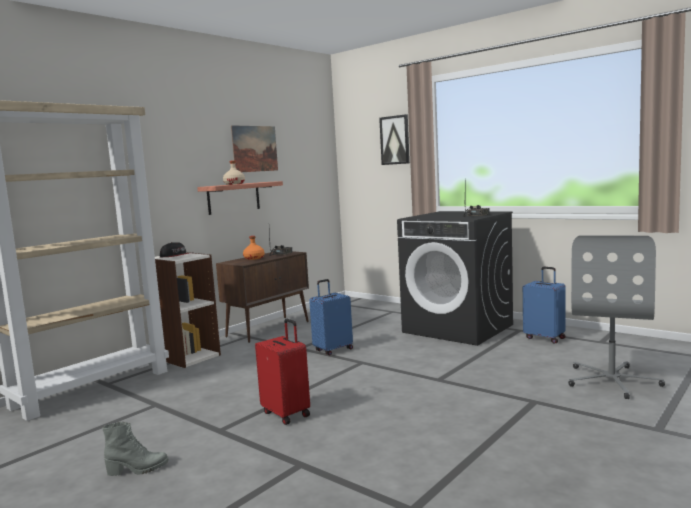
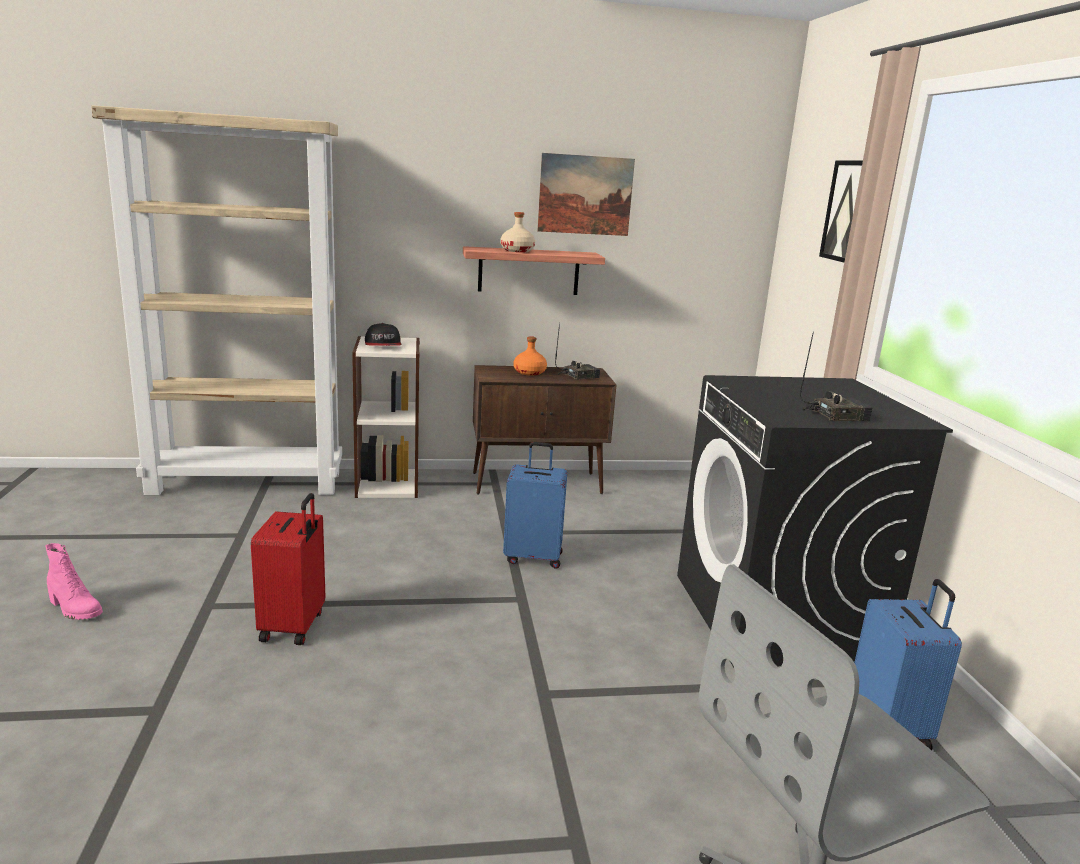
camera: 40 degrees right, 10 degrees up
(138, 470) = (74, 609): grey boot -> pink boot

